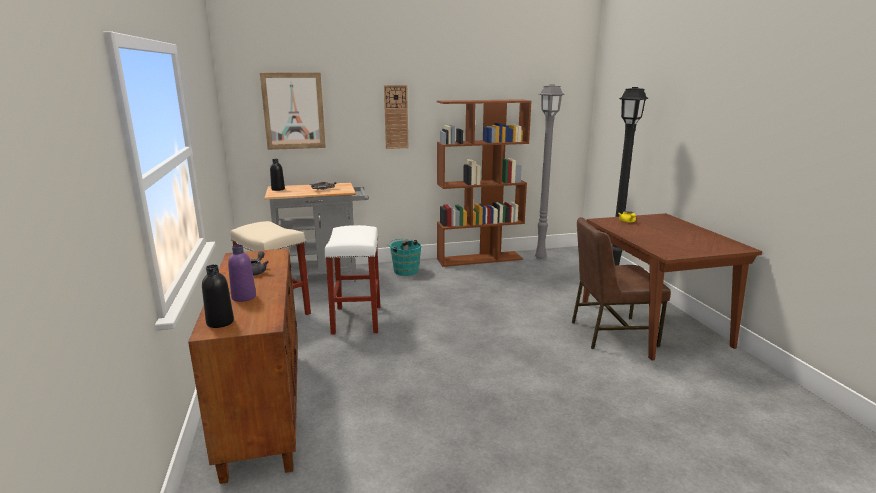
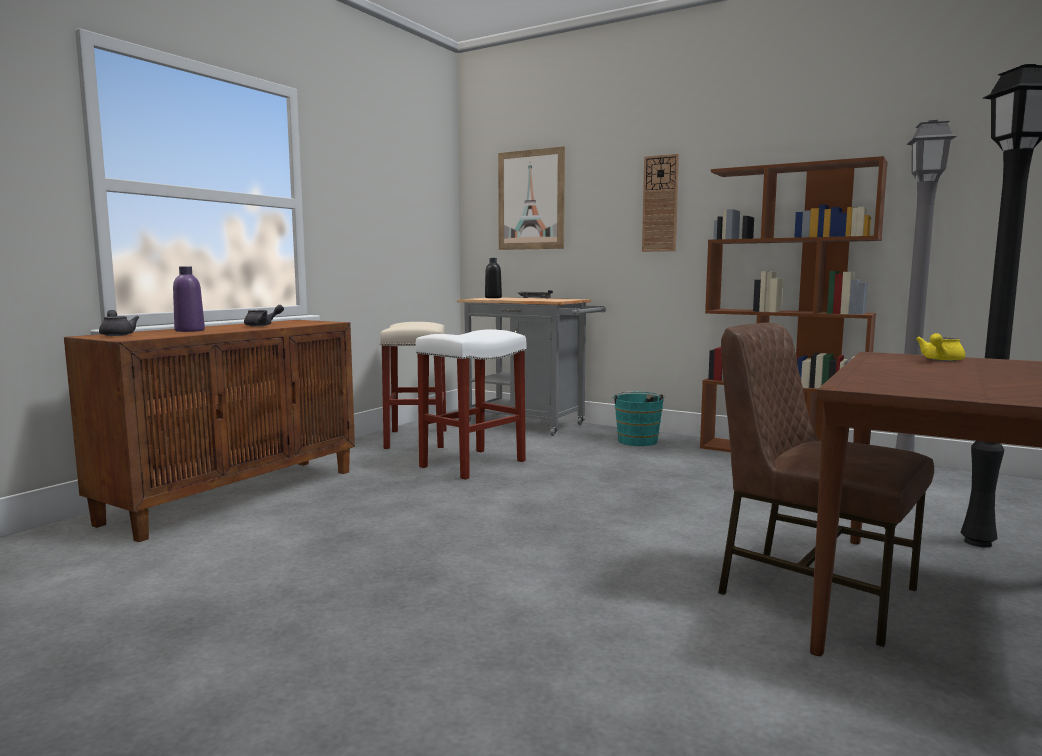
camera: 45 degrees right, 10 degrees down
(220, 322) = (117, 334): black bottle -> grey teapot

